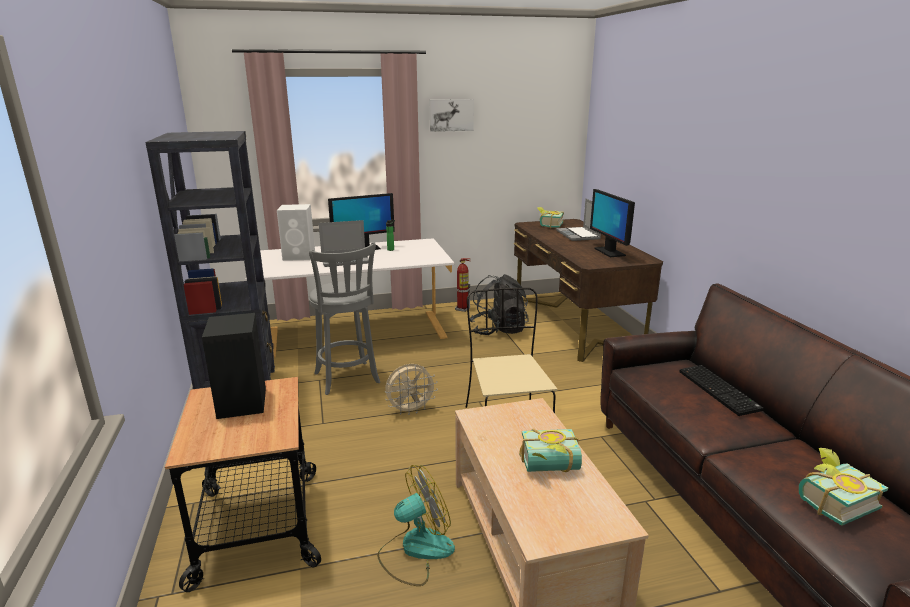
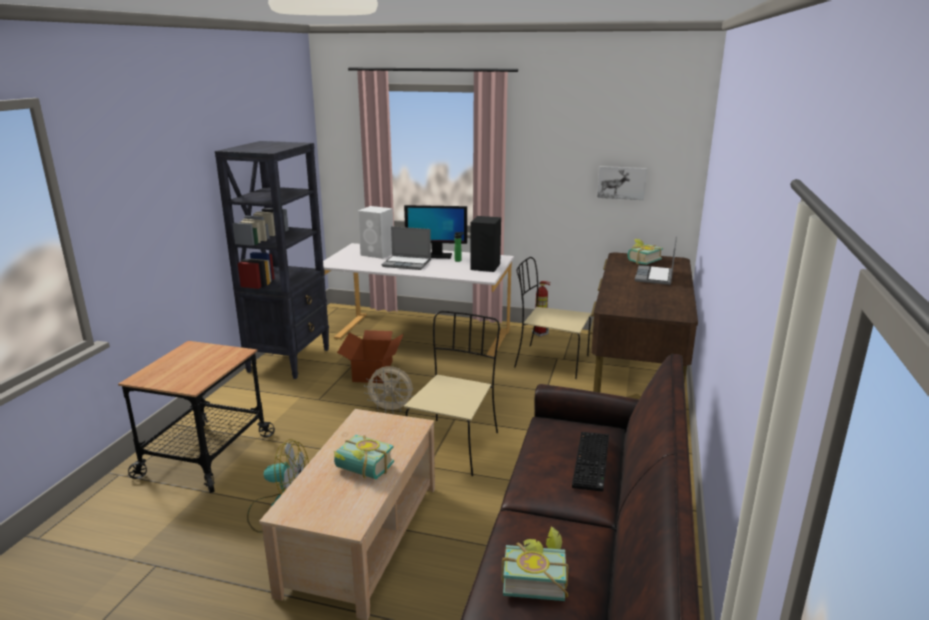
camera: 30 degrees right, 0 degrees up
(242, 402) = (203, 357): black speaker -> black speaker (485, 266)
(347, 380) = (372, 371): grey stool -> cardboard box
(451, 115) = (546, 133): picture -> picture (621, 182)
(498, 330) = (549, 361): black backpack -> beige chair
(609, 252) = (654, 300): monitor -> none

